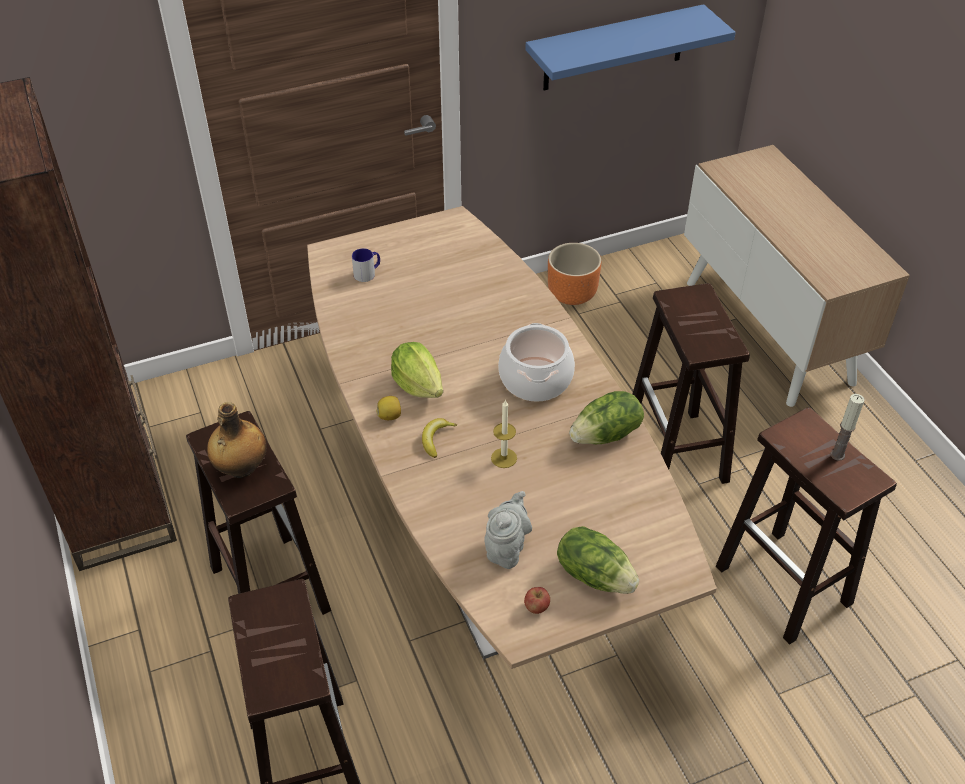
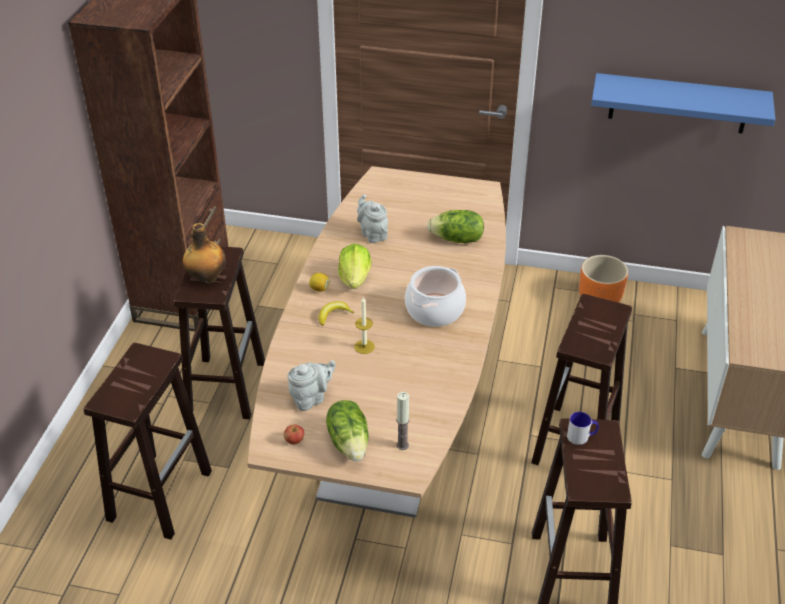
camera: 35 degrees right, 5 degrees down
(368, 273) = (392, 198): mug -> mug (582, 436)
(386, 324) = (372, 234): none -> grey teapot
(606, 435) = (446, 366): lettuce -> lettuce (457, 239)
(837, 455) = (605, 461): candle -> candle (402, 445)

